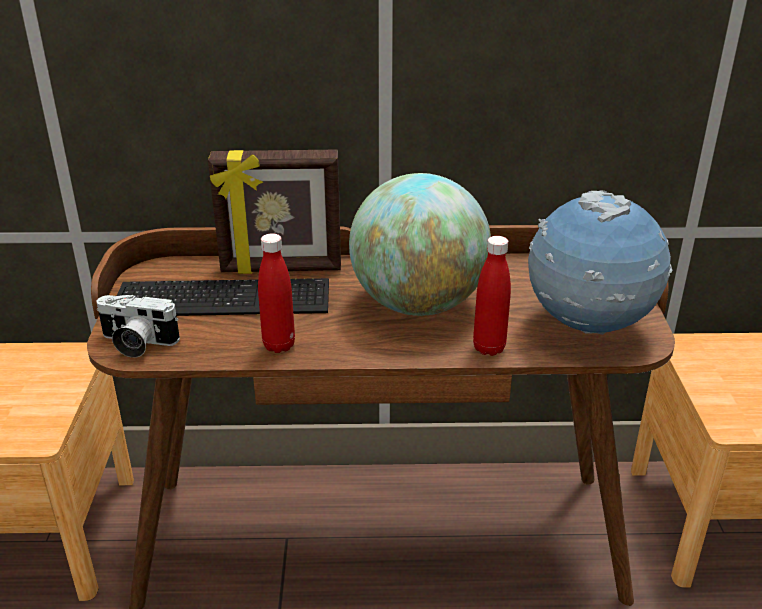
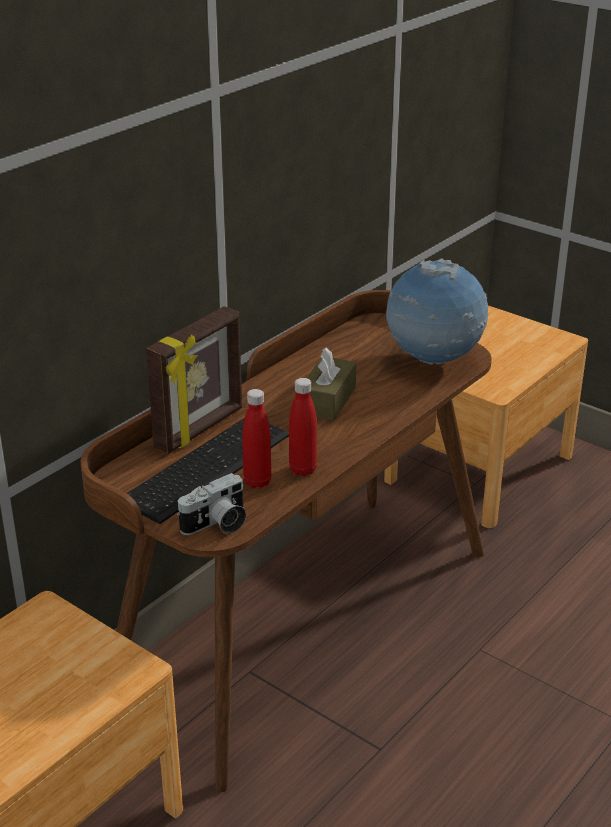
camera: 50 degrees left, 0 degrees up
(418, 305) = (327, 400): globe -> brown tissue box
(489, 348) = (409, 401): red bottle -> red bottle (257, 482)

